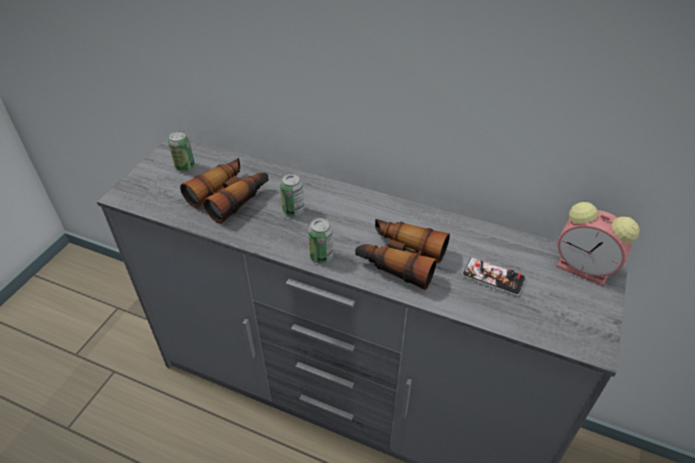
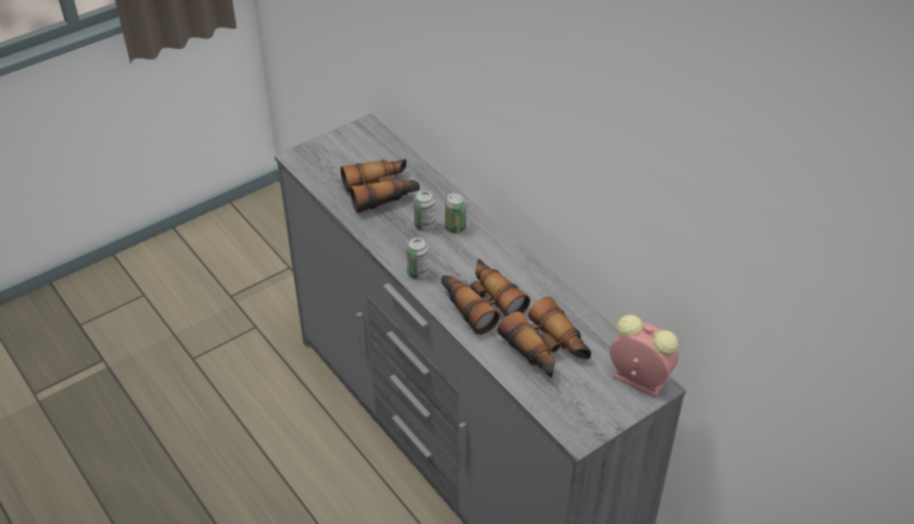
camera: 30 degrees right, 0 degrees up
(185, 167) = (362, 150): can -> can (455, 228)
(493, 277) = (547, 350): phone -> binoculars
(585, 269) = (637, 379): alarm clock -> alarm clock turned 150 degrees clockwise

